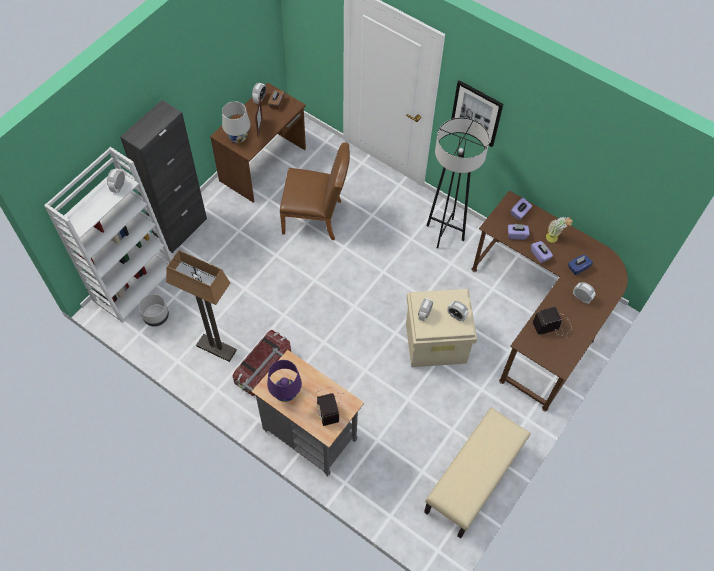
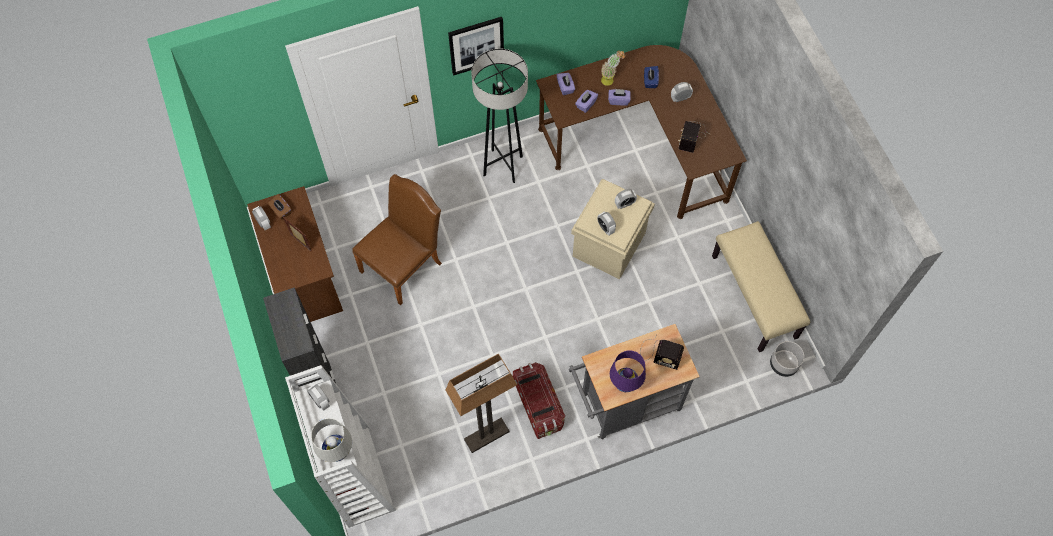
camera: 55 degrees left, 5 degrees up
(156, 316) = (411, 474): grey planter -> grey planter (783, 364)
(238, 138) = (297, 269): white table lamp -> white table lamp (337, 450)

